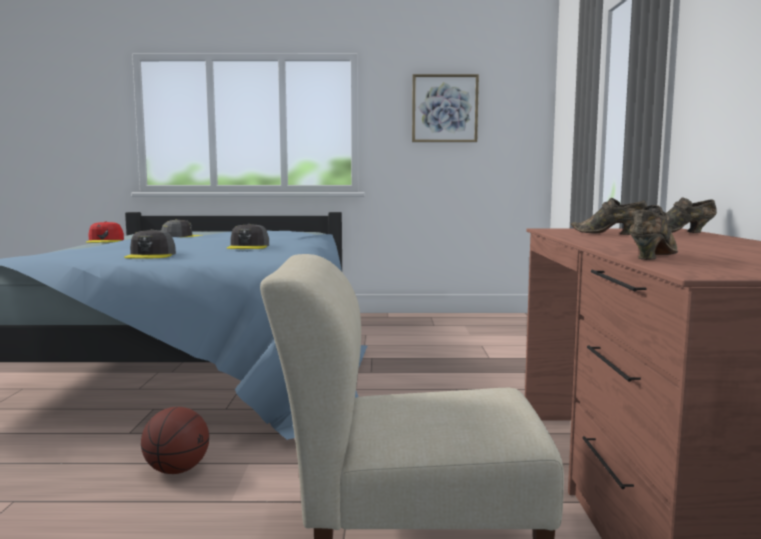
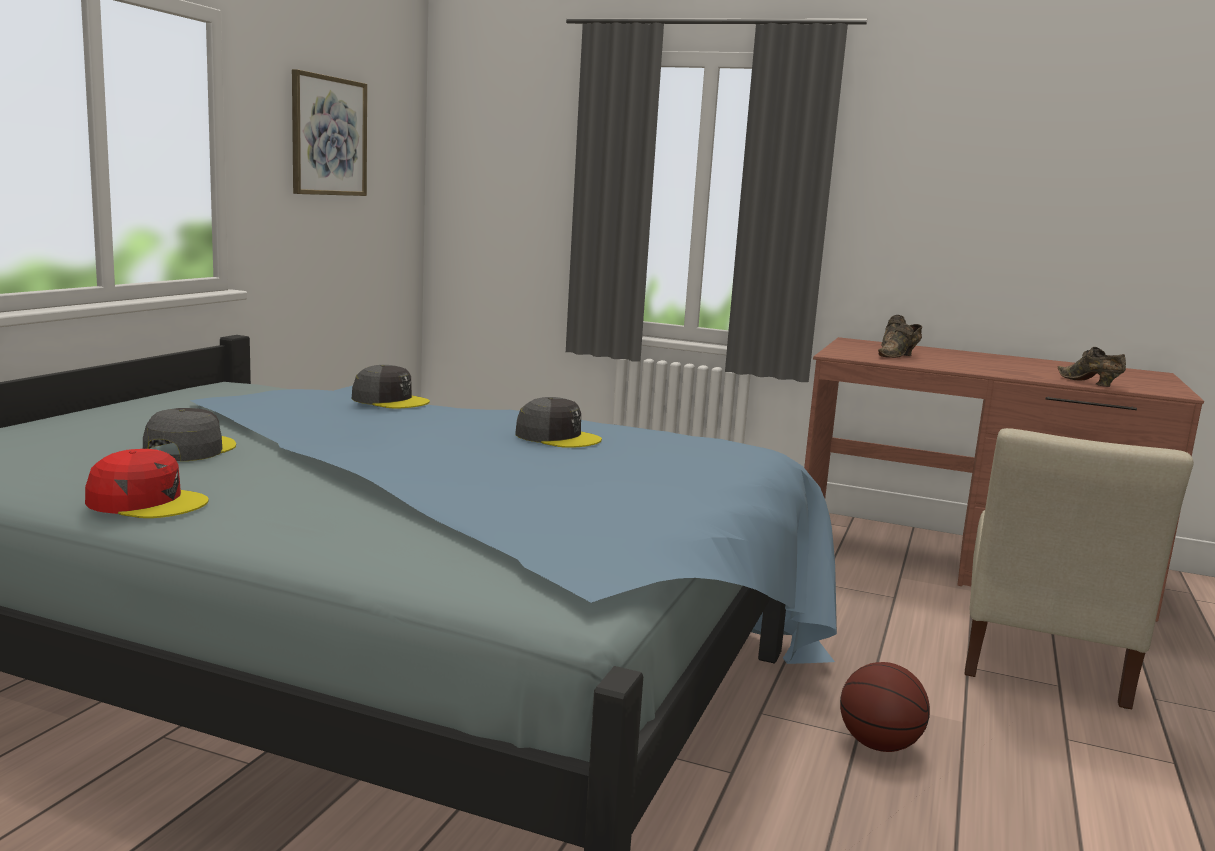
camera: 70 degrees left, 5 degrees up
(151, 255) = (631, 487): grey cap -> grey cap (390, 400)

